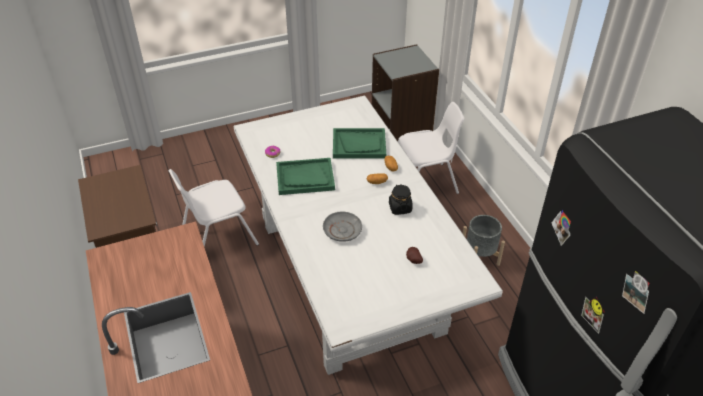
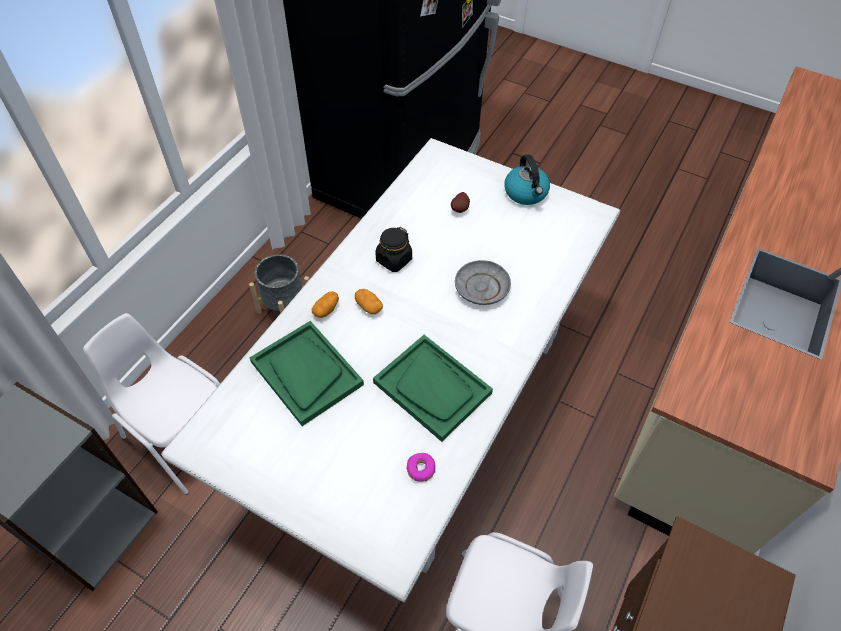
camera: 130 degrees left, 10 degrees up
(396, 304) = (526, 193): none -> kettle

